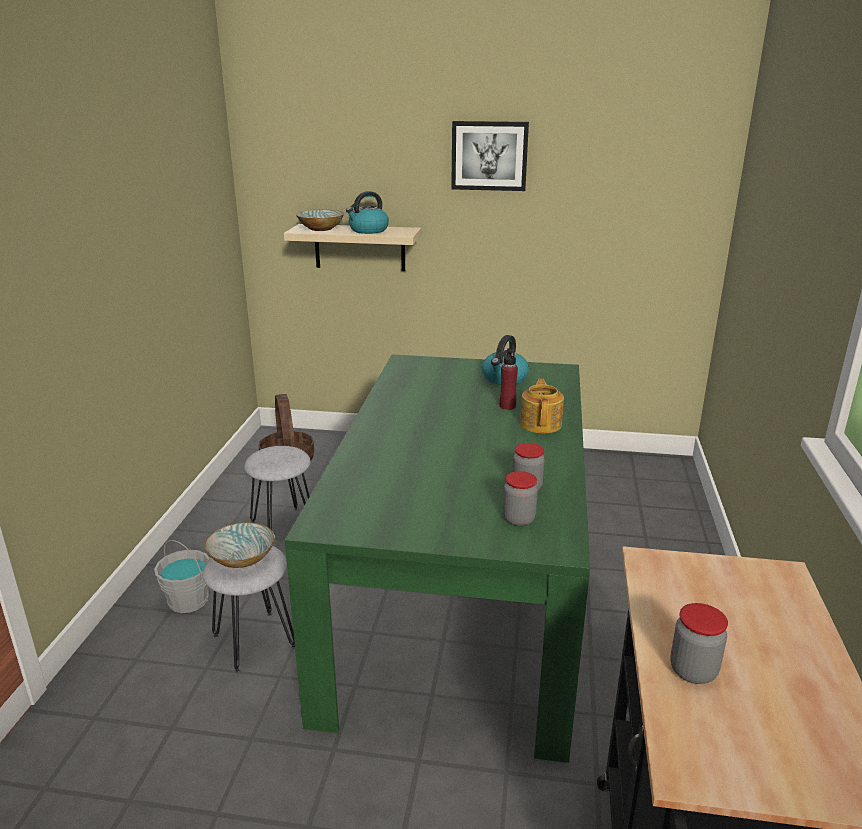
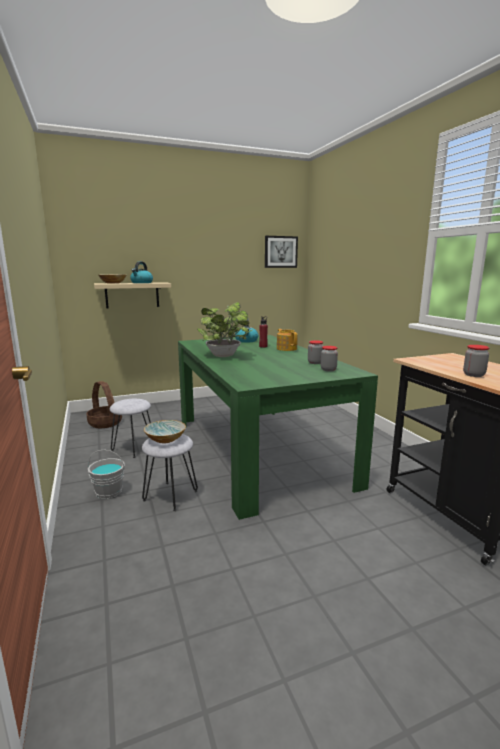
camera: 30 degrees left, 10 degrees down
(402, 423) = (225, 356): none -> potted plant
(489, 156) = (199, 244): picture -> picture (280, 252)

